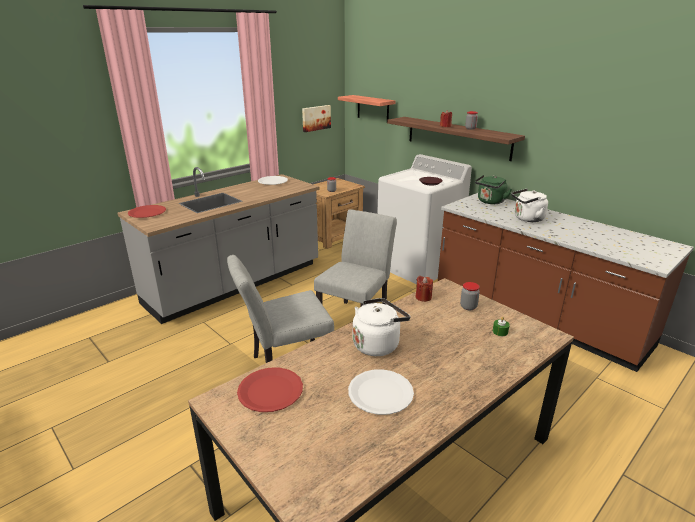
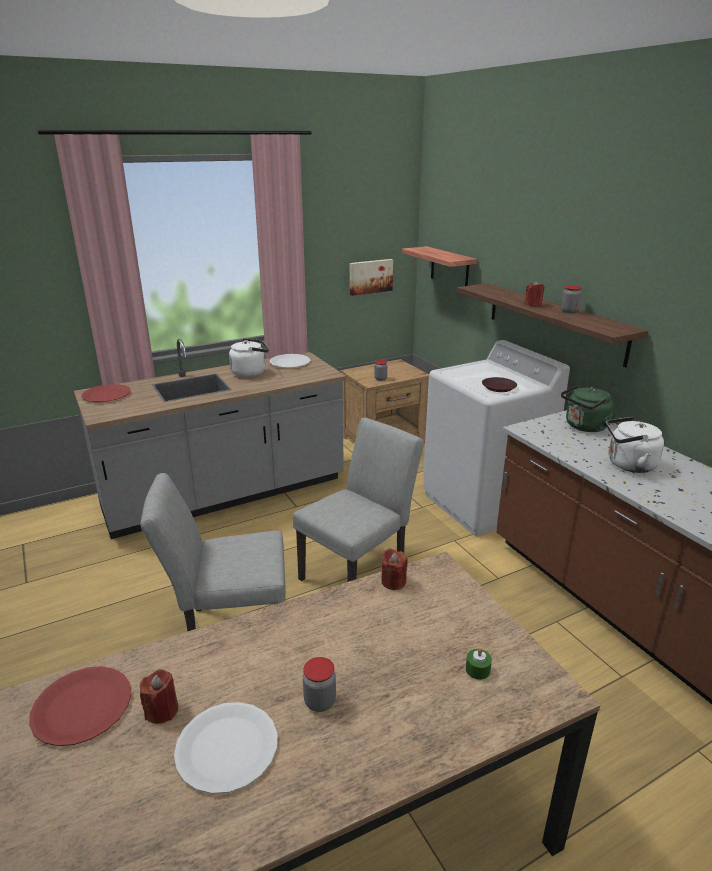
camera: 15 degrees right, 0 degrees up
(325, 383) = (162, 710): none -> red candle
(378, 344) = (277, 655): white kettle -> white kettle (250, 373)
(468, 307) = (453, 612): jar -> jar (320, 701)

